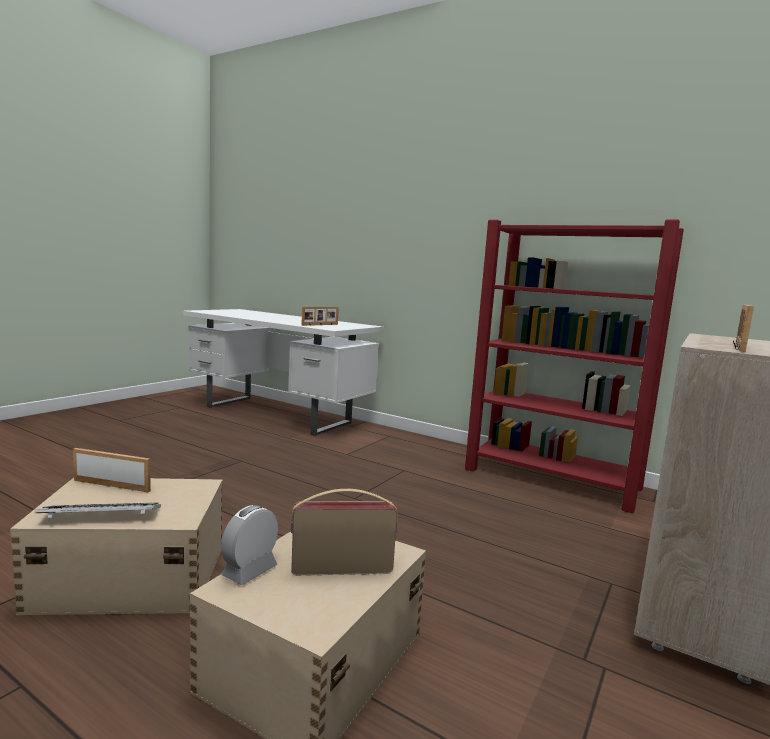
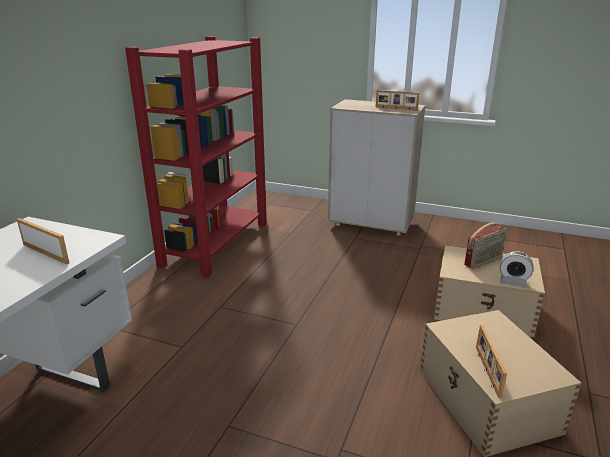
camera: 100 degrees left, 15 degrees up
(101, 517) = (527, 351): keyboard -> none
(342, 568) = (483, 261): radio -> radio turned 105 degrees counterclockwise

